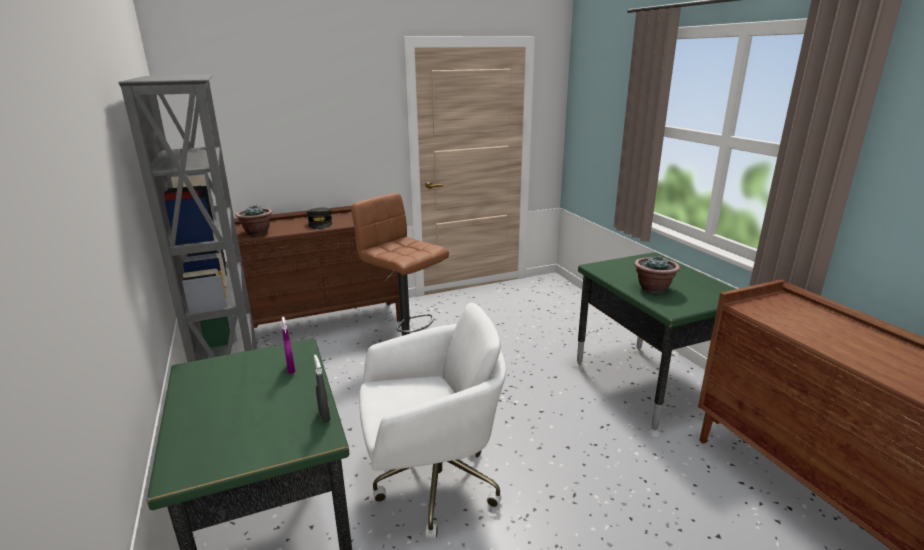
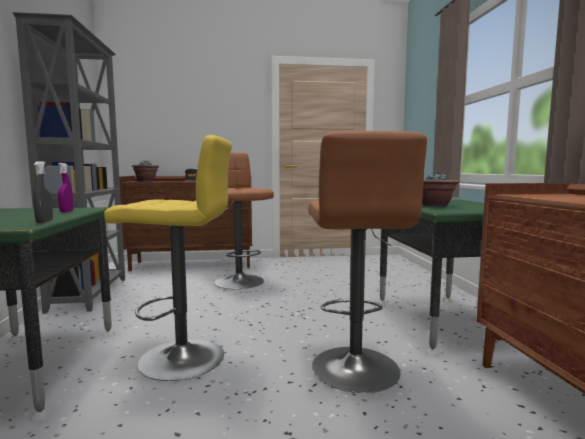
camera: 15 degrees right, 15 degrees down
(432, 488) = (183, 359): white office chair -> yellow stool
(598, 467) = (354, 369): none -> brown stool

